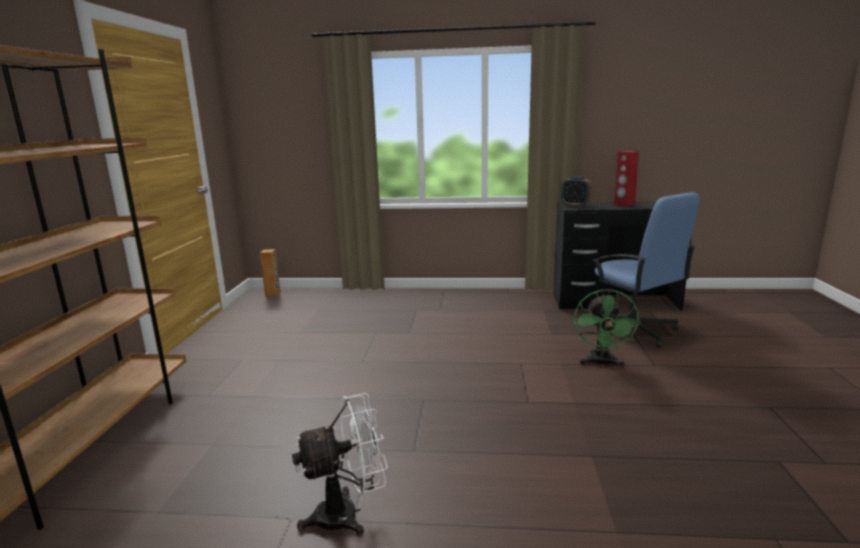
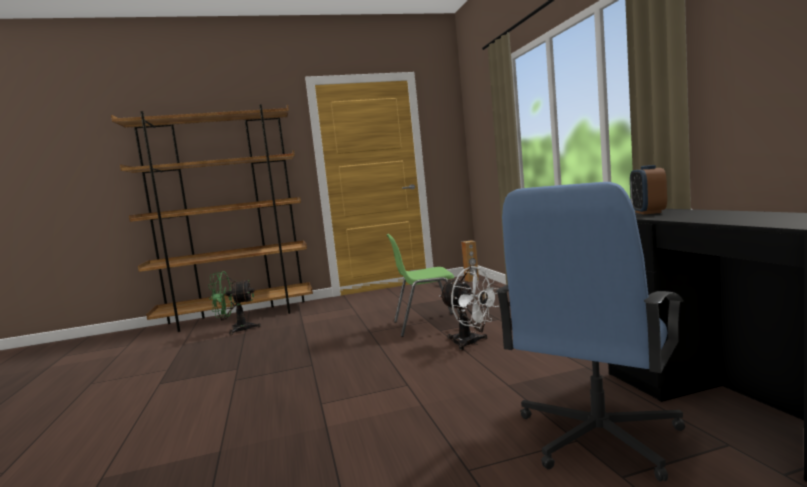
camera: 70 degrees right, 10 degrees down
(348, 514) = (166, 380): white fan -> white fan (471, 343)
(385, 335) = (427, 325): none -> green chair
(601, 363) = (441, 428): green fan -> green fan (236, 330)
(624, 205) = (713, 216): red speaker -> none

